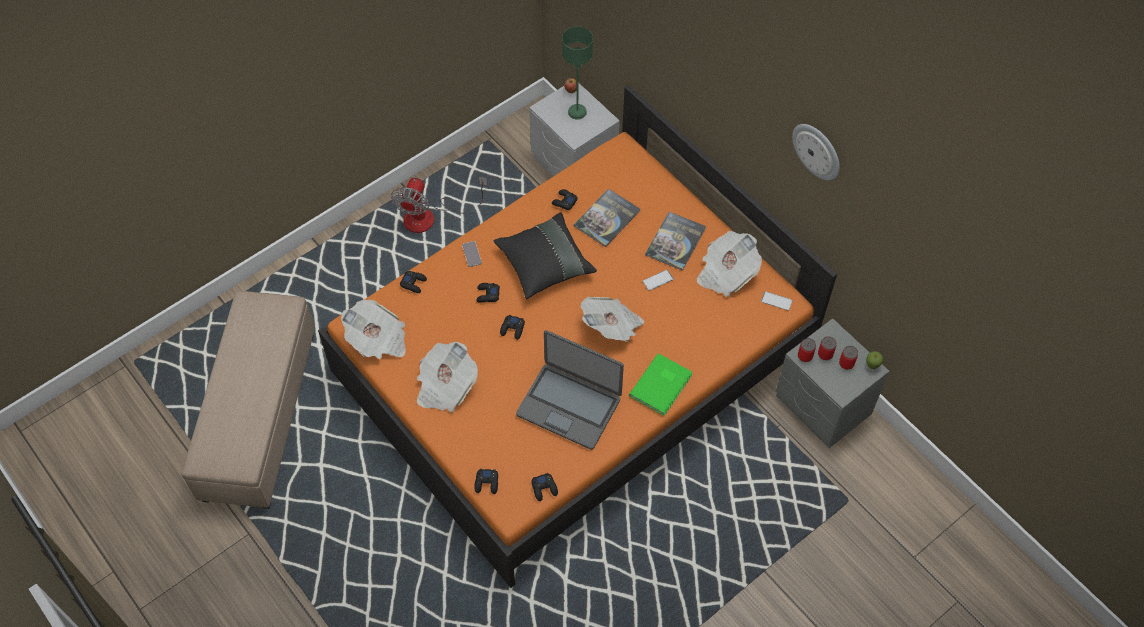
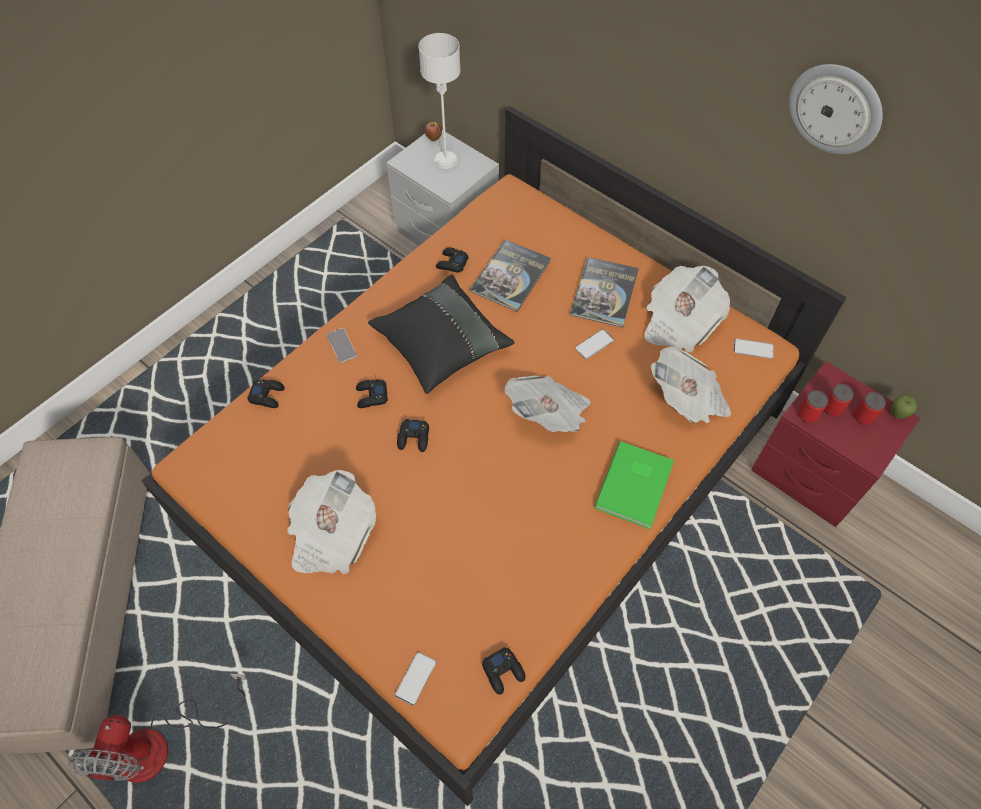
camera: 10 degrees left, 0 degrees up
(378, 340) = (225, 483): newspaper -> newspaper (687, 399)
(430, 217) = (285, 315): fan -> fan (162, 744)
(487, 483) = (415, 678): black game controller -> phone
(569, 405) = (514, 536): laptop -> none
(577, 111) = (446, 160): green table lamp -> white table lamp
(822, 405) = (810, 473): grey nightstand -> red nightstand

